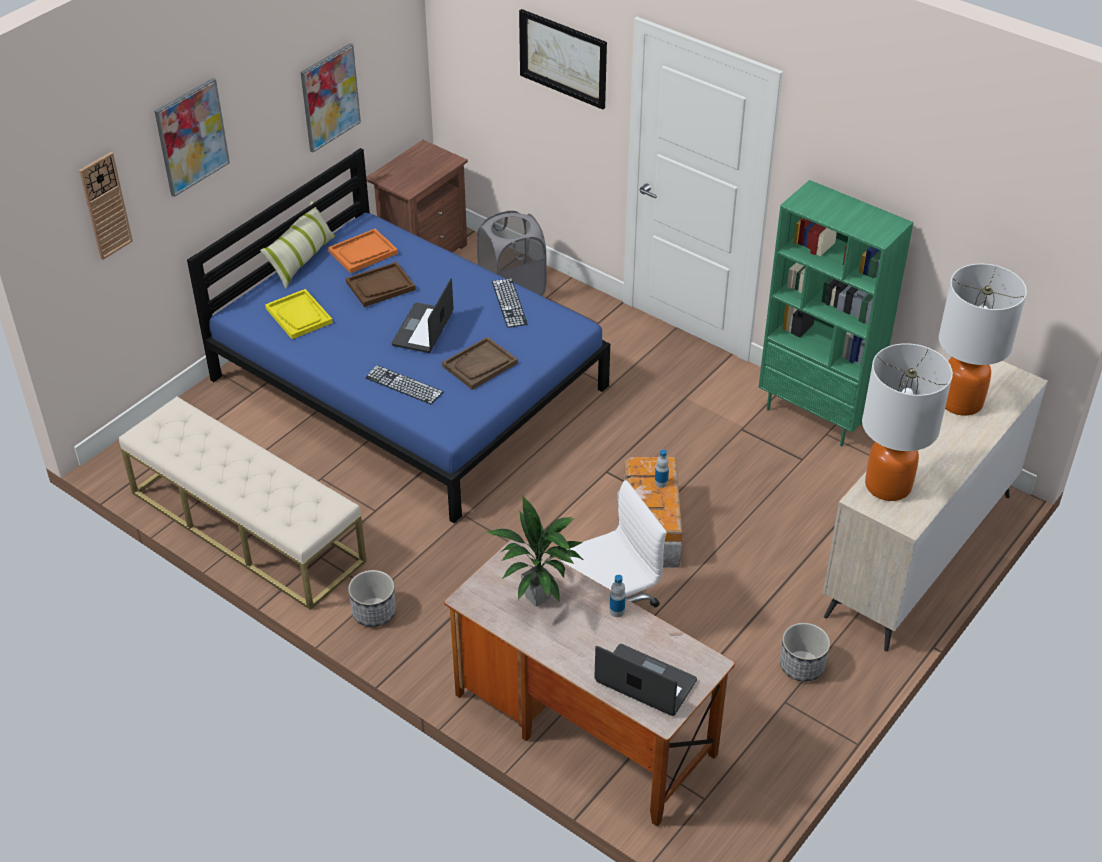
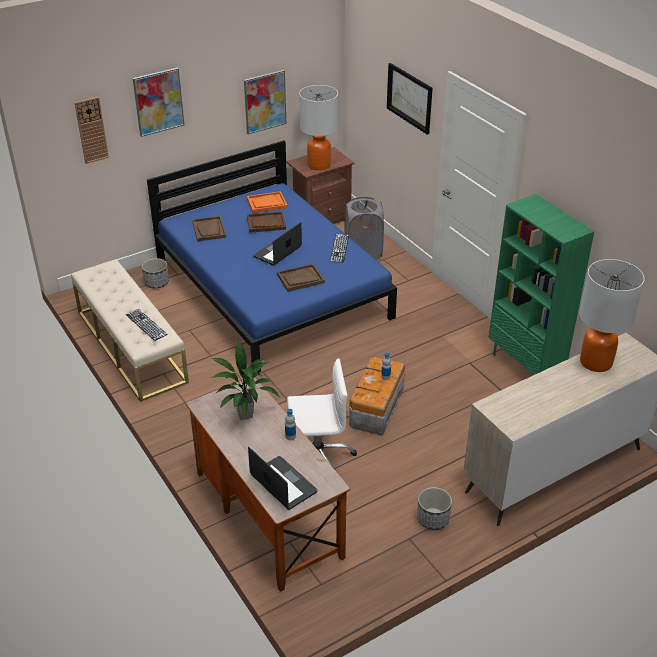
camera: 20 degrees right, 5 degrees down
(299, 316) = (209, 230): yellow tray -> brown tray
(302, 259) = (229, 200): pillow -> none
(373, 612) = (176, 413): planter -> planter (156, 283)
(404, 385) = (247, 280): keyboard -> keyboard (146, 324)
(888, 485) = (513, 402): table lamp -> table lamp (319, 165)

